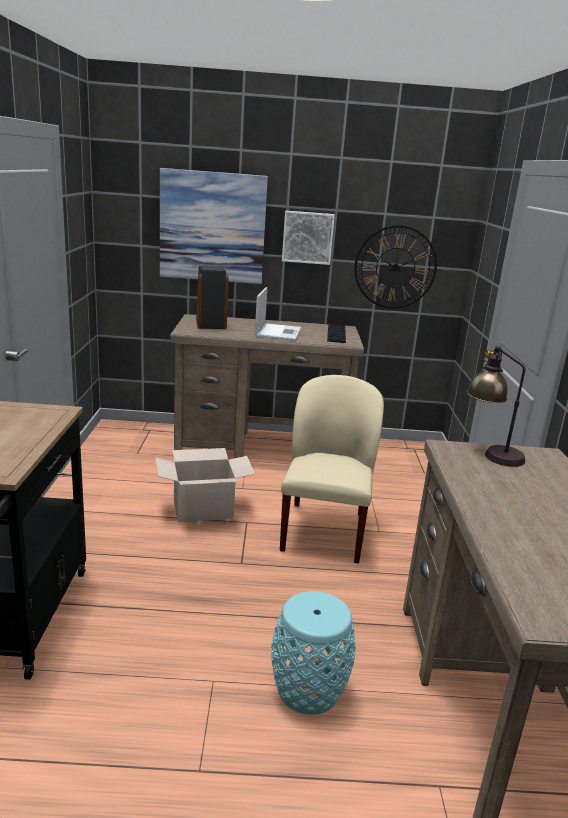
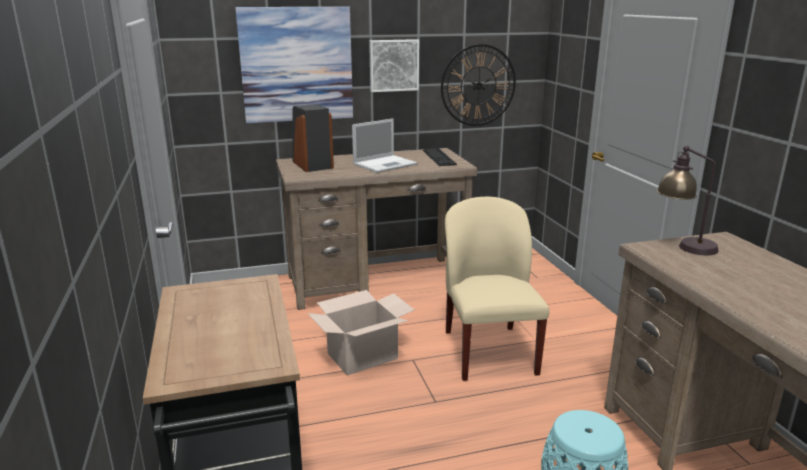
camera: 15 degrees left, 0 degrees up
(278, 332) = (385, 164): laptop -> laptop turned 60 degrees clockwise

